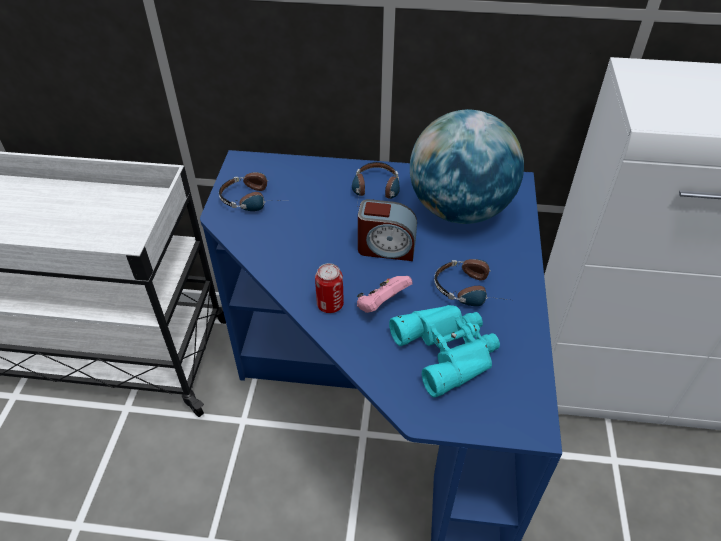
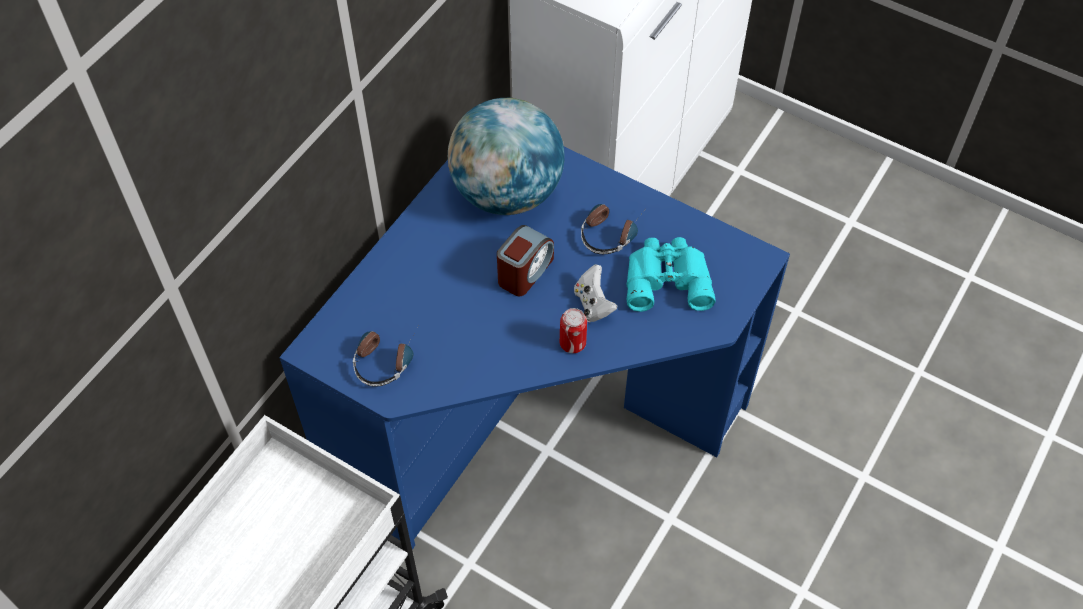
camera: 65 degrees left, 10 degrees up
(375, 193) = (442, 248): headphones -> none
(381, 304) = (593, 304): pink game controller -> white game controller

